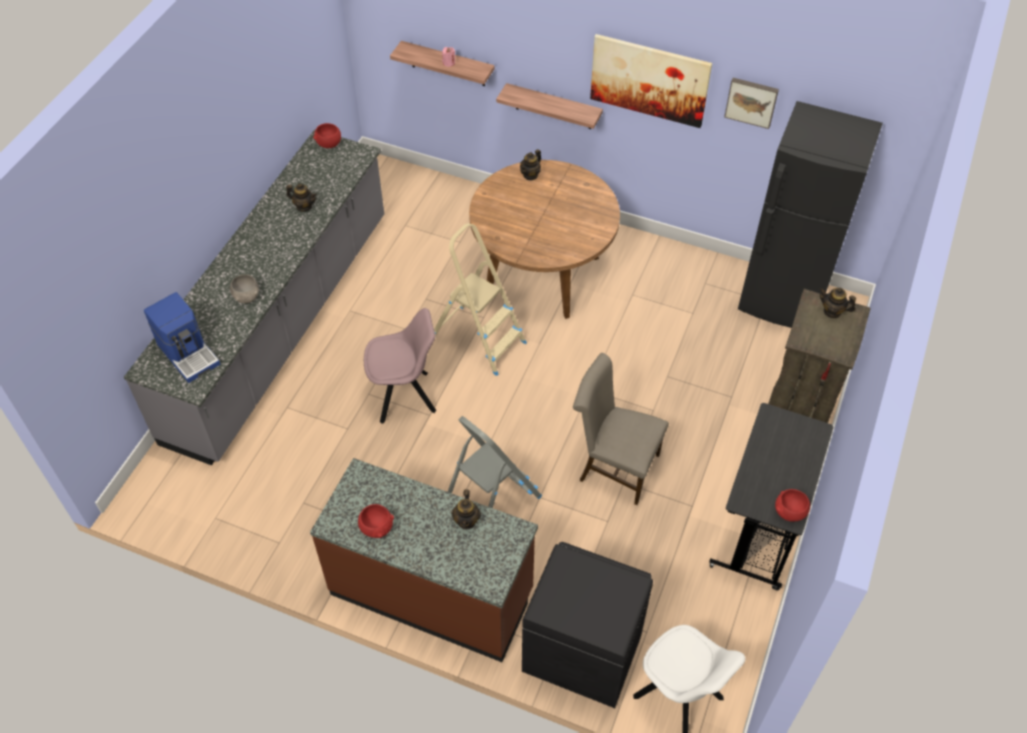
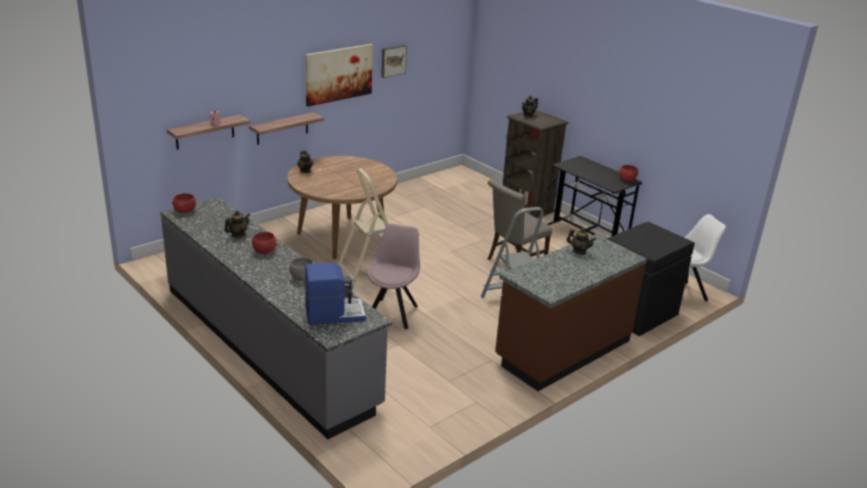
camera: 65 degrees left, 25 degrees down
(377, 527) = (564, 280): red bowl -> red bowl (264, 251)
(782, 299) = (441, 183): black fridge -> none

